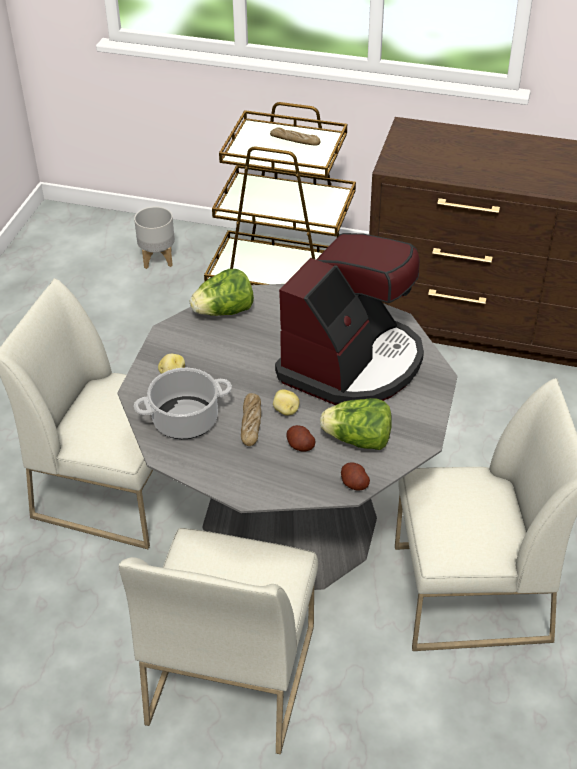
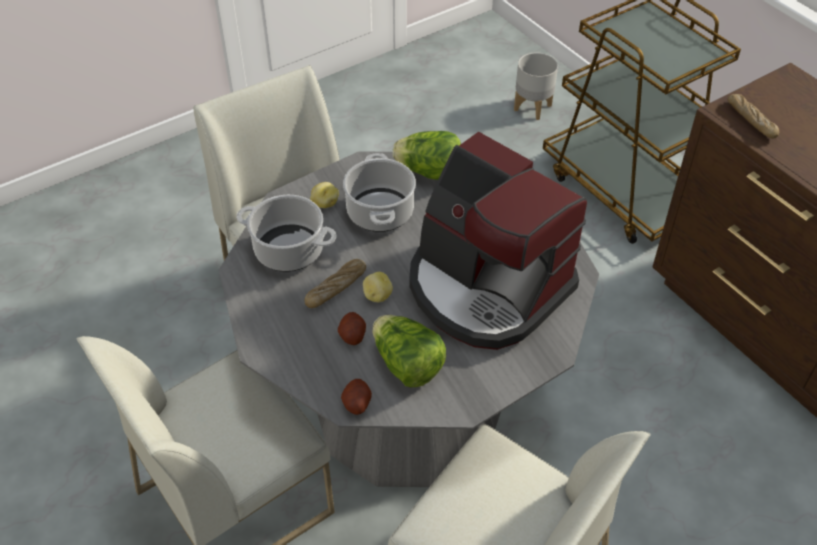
camera: 40 degrees right, 5 degrees up
(220, 357) = (379, 211): none -> cooking pot
(295, 141) = (673, 43): bread -> bread (751, 120)
(352, 363) = (486, 288): coffee machine -> coffee machine turned 60 degrees clockwise

